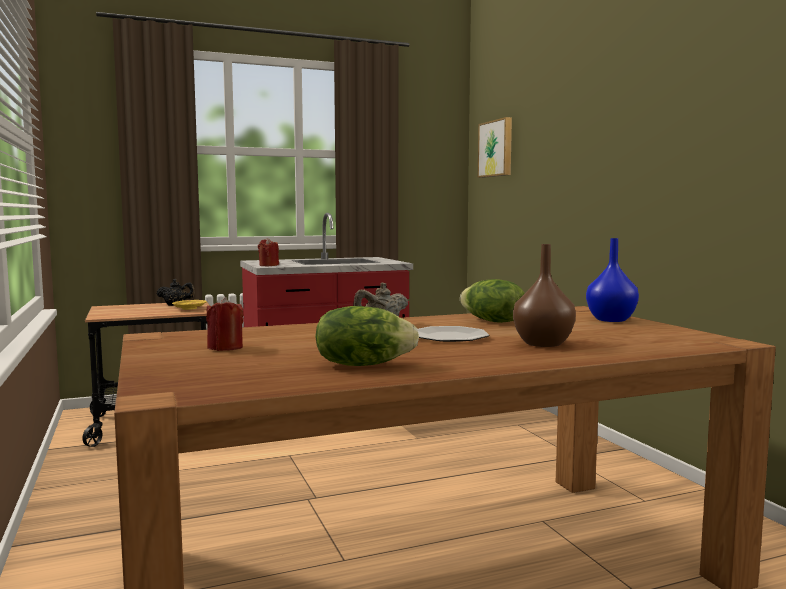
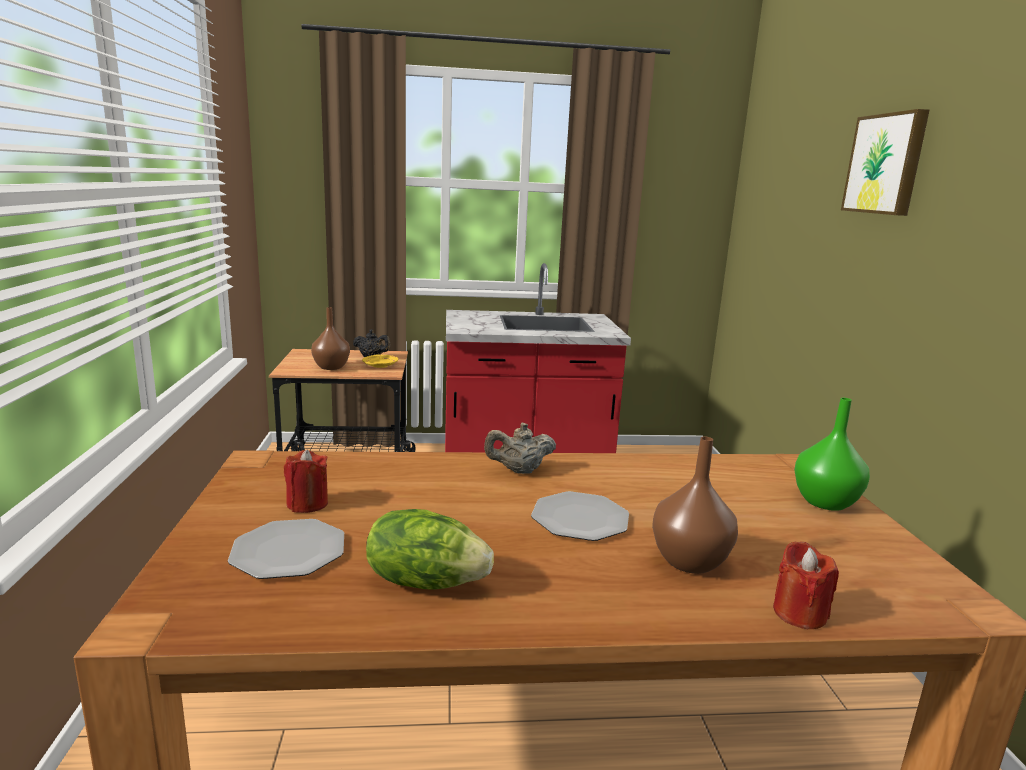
camera: 15 degrees right, 10 degrees up
(142, 312) = (331, 367): none -> brown vase
(237, 364) = (289, 551): none -> plate
(268, 265) = (463, 328): red candle -> red candle (799, 613)
(492, 321) = (660, 482): lettuce -> none
(496, 148) = (766, 192): picture -> picture (886, 164)
(611, 319) = (825, 501): blue vase -> green vase

